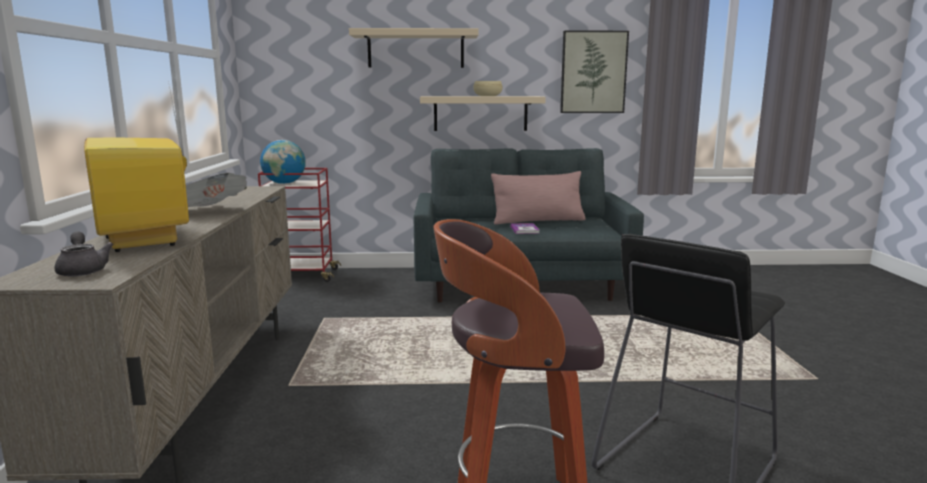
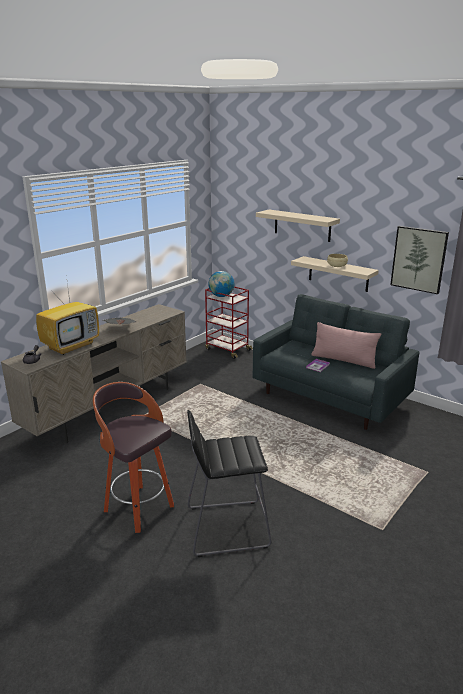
camera: 40 degrees right, 10 degrees up
(146, 239) = (71, 346): television -> television turned 150 degrees counterclockwise

